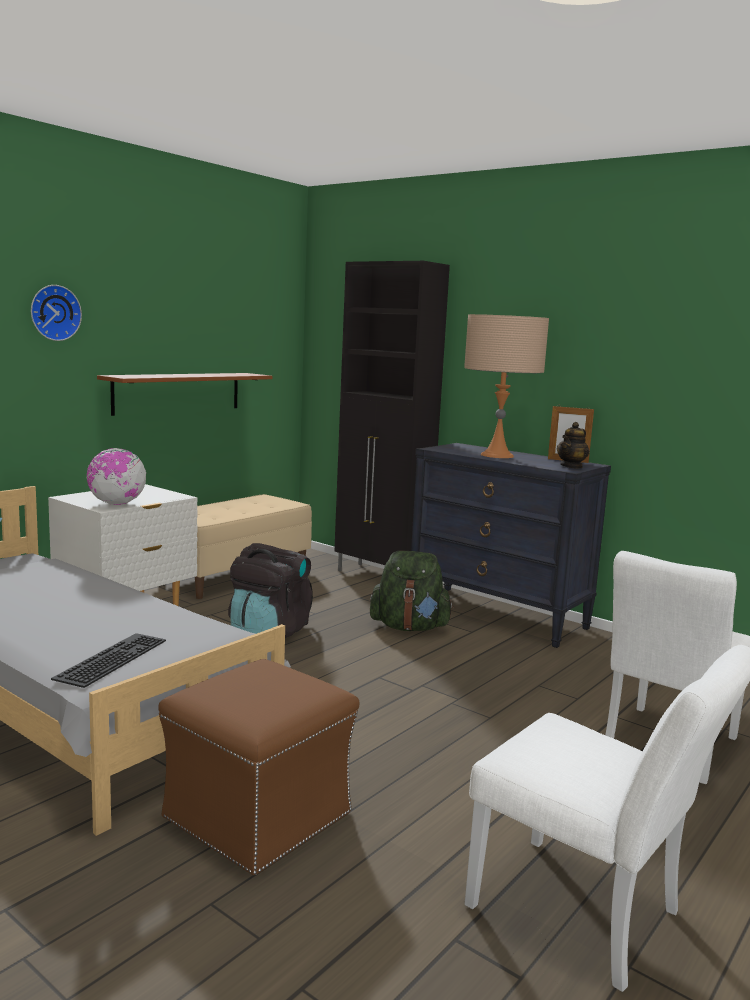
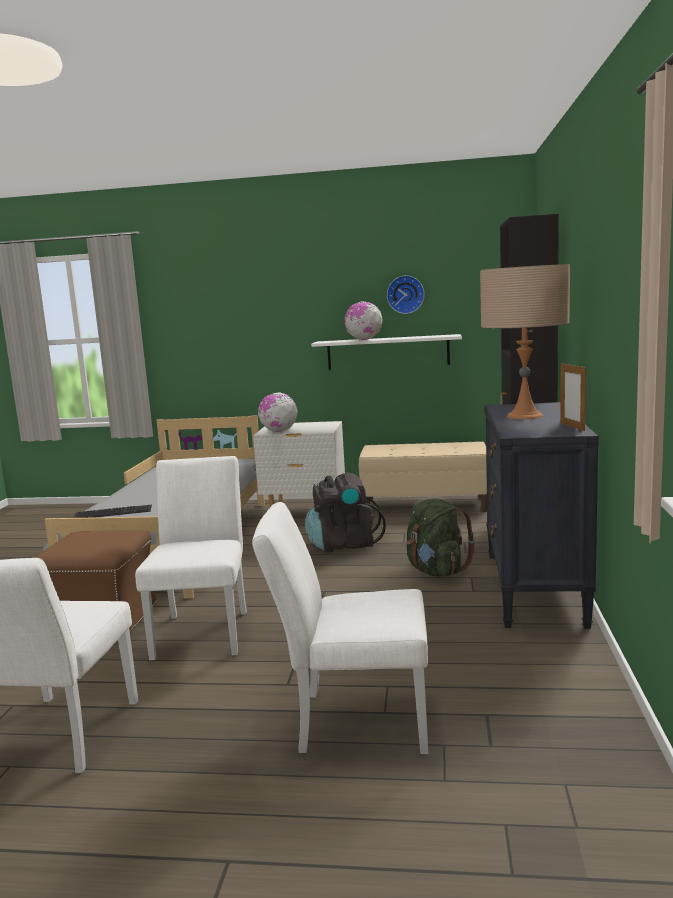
camera: 60 degrees right, 0 degrees up
(54, 312) = (283, 300): wall clock -> wall clock (405, 294)
(170, 375) = (364, 339): none -> globe
(178, 392) = (388, 352): brown shelf -> white shelf
(390, 758) = (204, 630): none -> white chair
(571, 466) = (539, 432): teapot -> none

